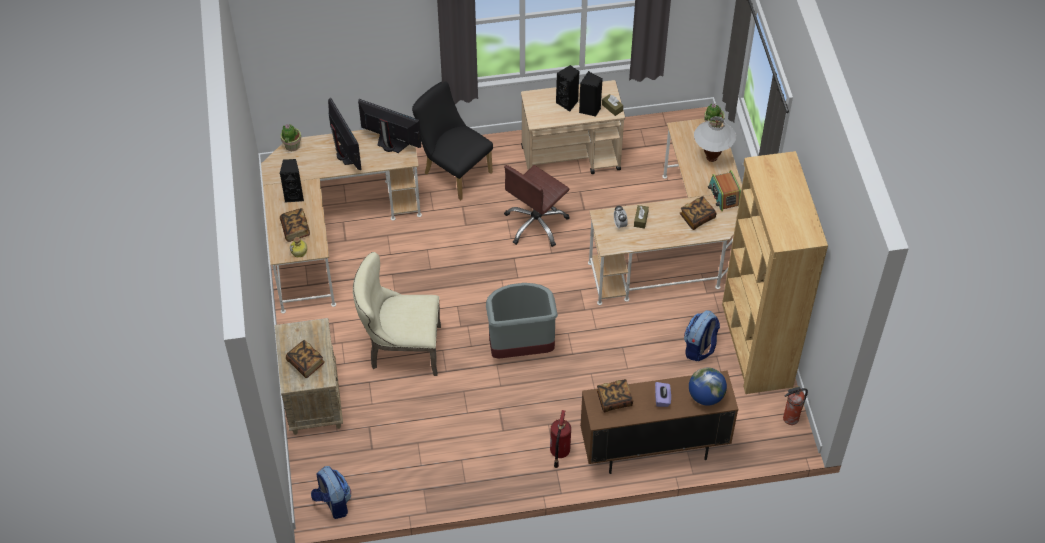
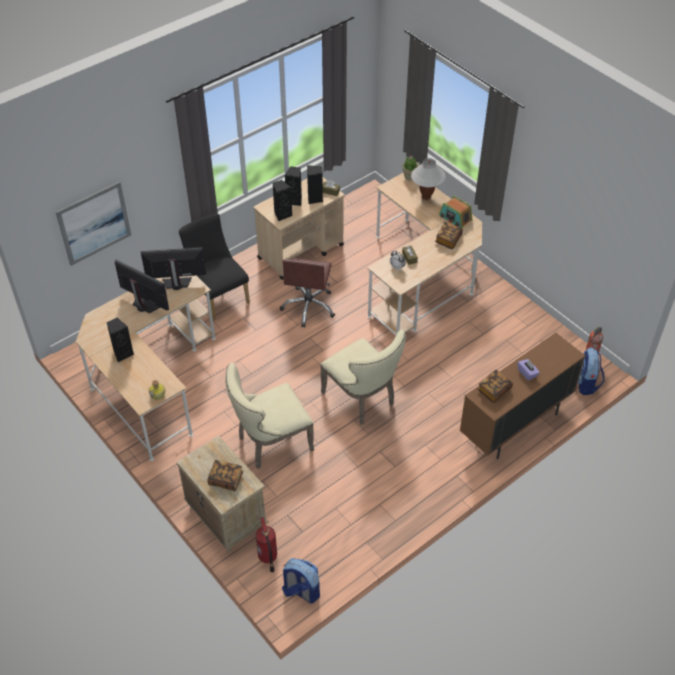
camera: 30 degrees left, 5 degrees down
(292, 146) = (93, 317): potted plant -> none
(295, 229) = (142, 379): book -> none
(327, 51) = (94, 223): none -> picture
(453, 171) = (218, 296): black chair -> black chair turned 45 degrees clockwise
(520, 347) = (362, 399): grey trash can -> beige chair
(544, 113) = (282, 214): none -> black speaker
(559, 452) = (449, 461): fire extinguisher -> fire extinguisher (267, 557)
(699, 348) = (491, 340): backpack -> backpack (585, 383)
(706, 396) = (556, 357): globe -> none
(756, 345) = (527, 321): brown bookcase -> none

